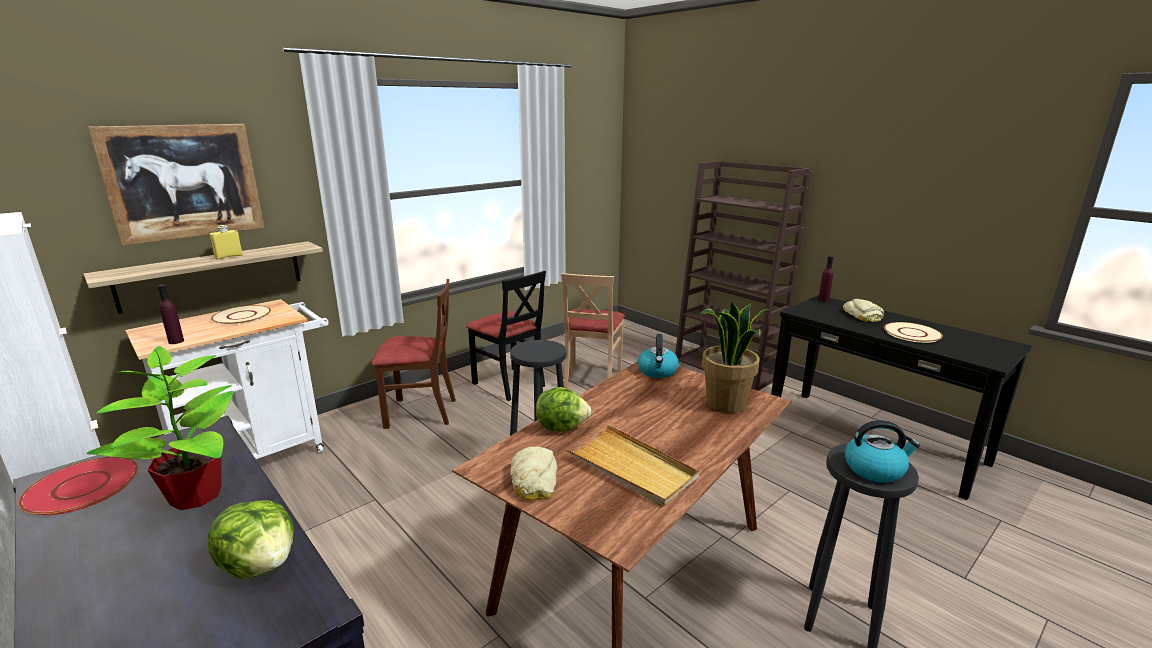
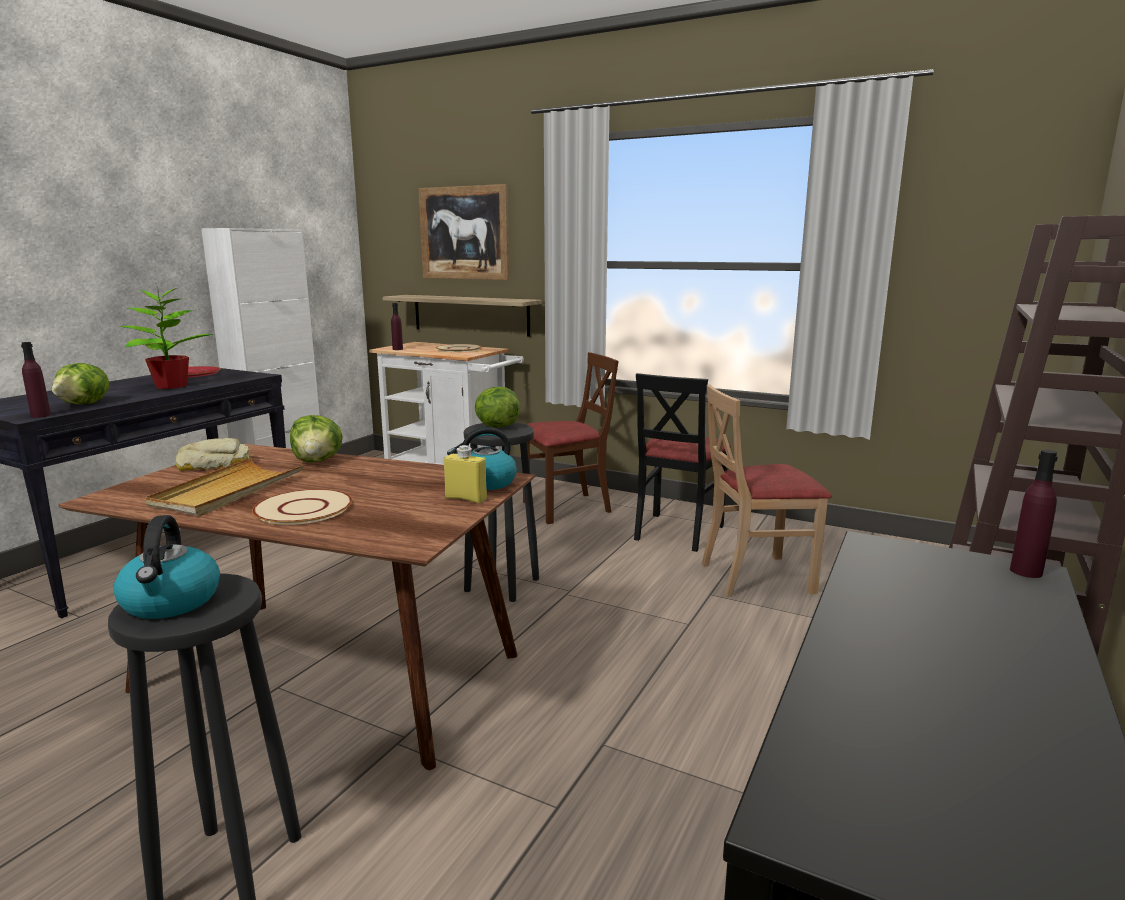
camera: 70 degrees right, 5 degrees down
(229, 257) = (468, 298): yellow bottle -> yellow bottle (466, 498)
(316, 598) = (41, 415): none -> purple bottle
(421, 412) = (567, 507): brown chair -> brown chair turned 90 degrees counterclockwise
(531, 349) = (496, 426): none -> lettuce
(726, 404) = (396, 521): potted plant -> none
(862, 315) = (971, 616): bread -> none
(912, 333) = (914, 683): beige plate -> beige plate (304, 509)

